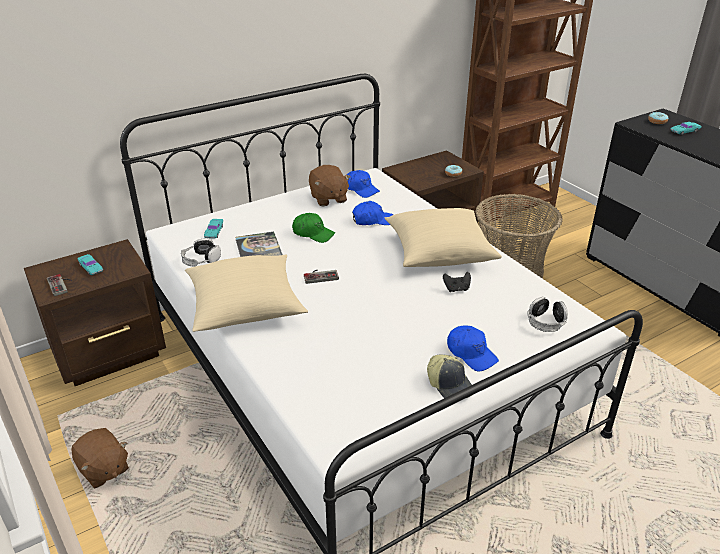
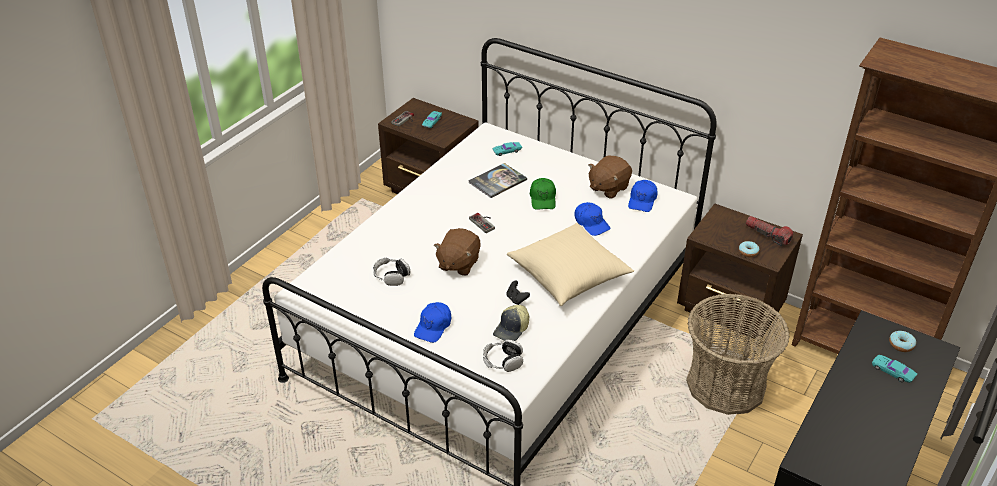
camera: 65 degrees right, 5 degrees up
(103, 470) = (329, 239): brown plush toy -> brown plush toy (458, 264)
(201, 260) = (464, 161): headphones -> headphones (391, 276)
(245, 306) = (421, 201): beige pillow -> none
(438, 161) = (767, 235): none -> flashlight
(450, 385) = (390, 324): cap -> cap (512, 329)

